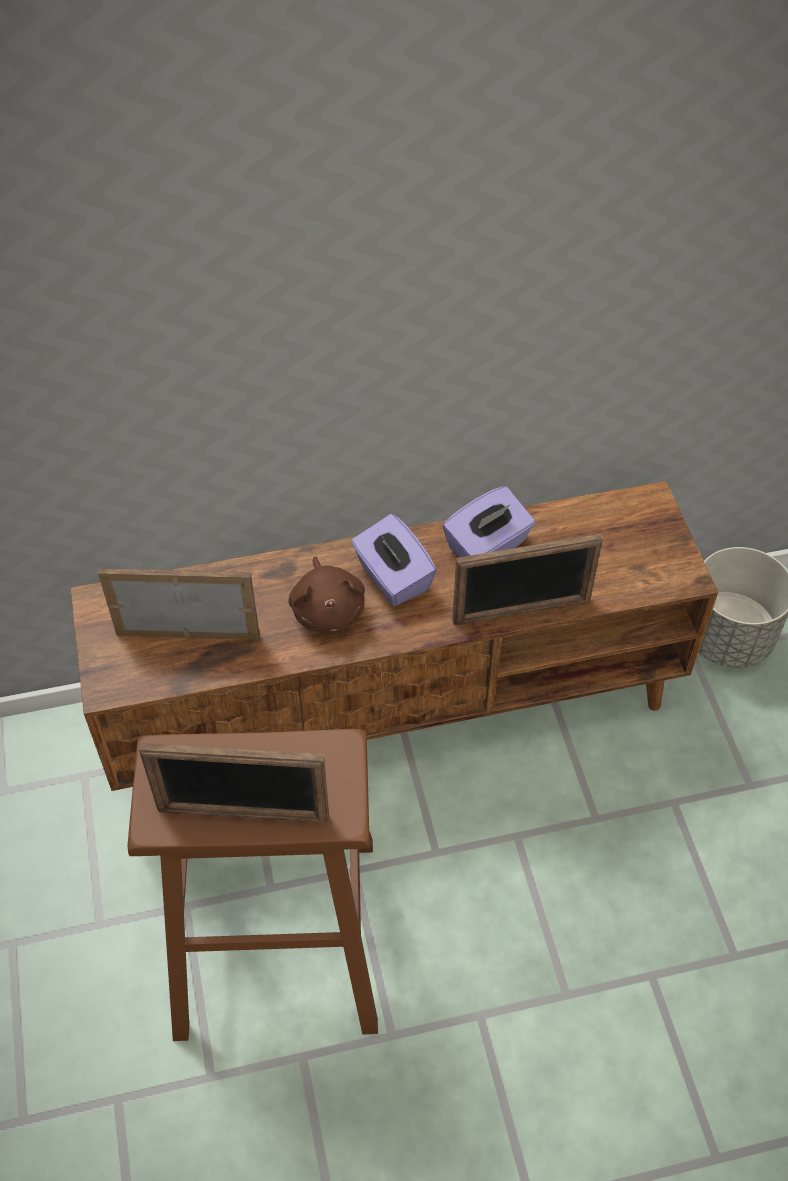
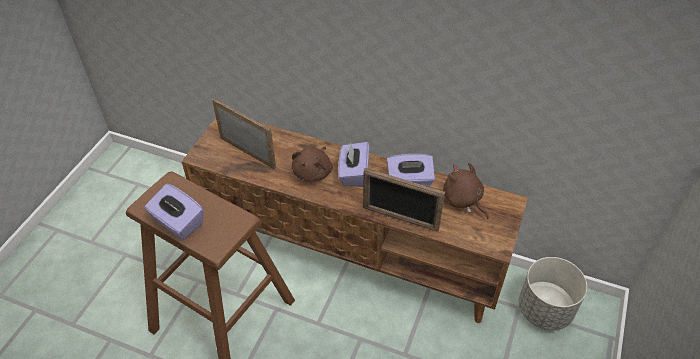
camera: 35 degrees right, 5 degrees down
(243, 814) = (178, 223): picture frame -> purple tissue box
(585, 533) = (463, 200): none -> brown plush toy

